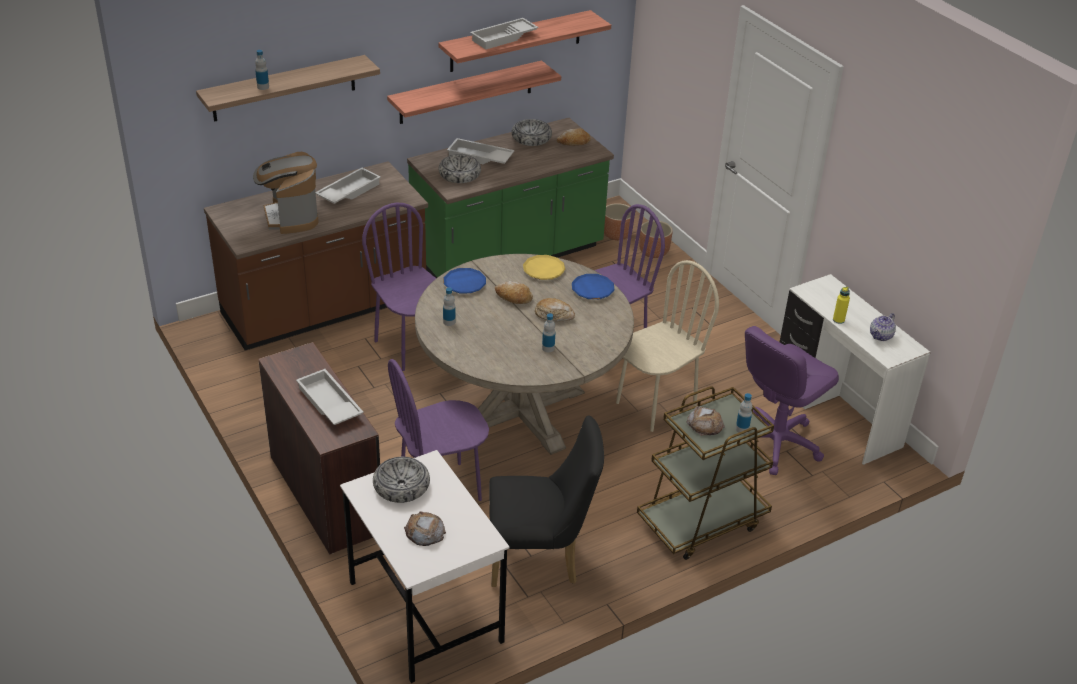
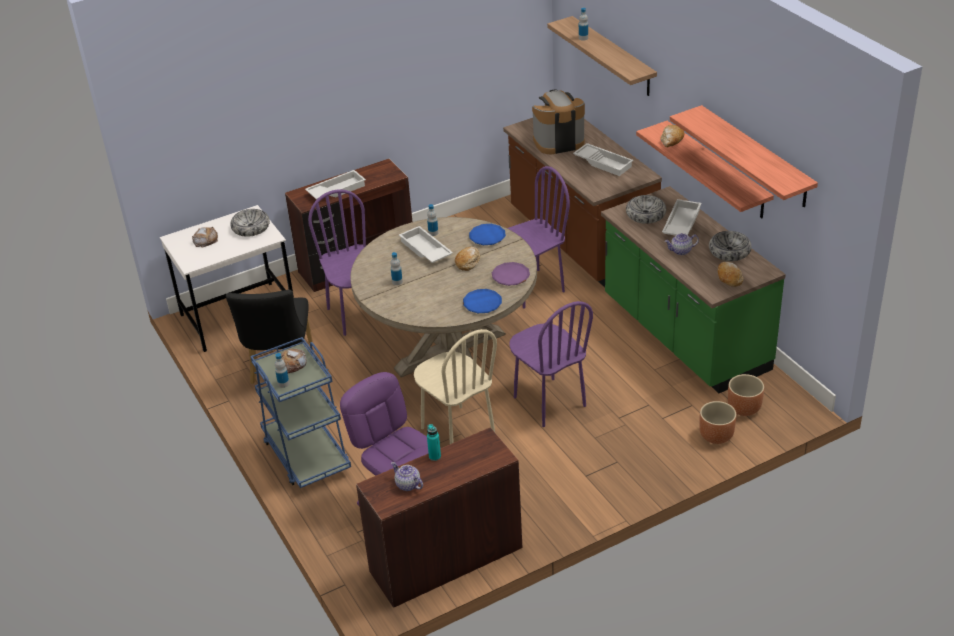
camera: 95 degrees right, 0 degrees up
(504, 38) = (723, 136): white tray -> white tray (425, 250)
(528, 161) = (681, 251): none -> teapot
(543, 270) = (510, 276): yellow plate -> purple plate
(554, 315) = (443, 283): bread -> bread (671, 140)
(701, 522) = (306, 455): brown cart -> blue cart
(835, 414) = (445, 559): white desk -> brown desk
(838, 320) = (435, 456): yellow bottle -> turquoise bottle

